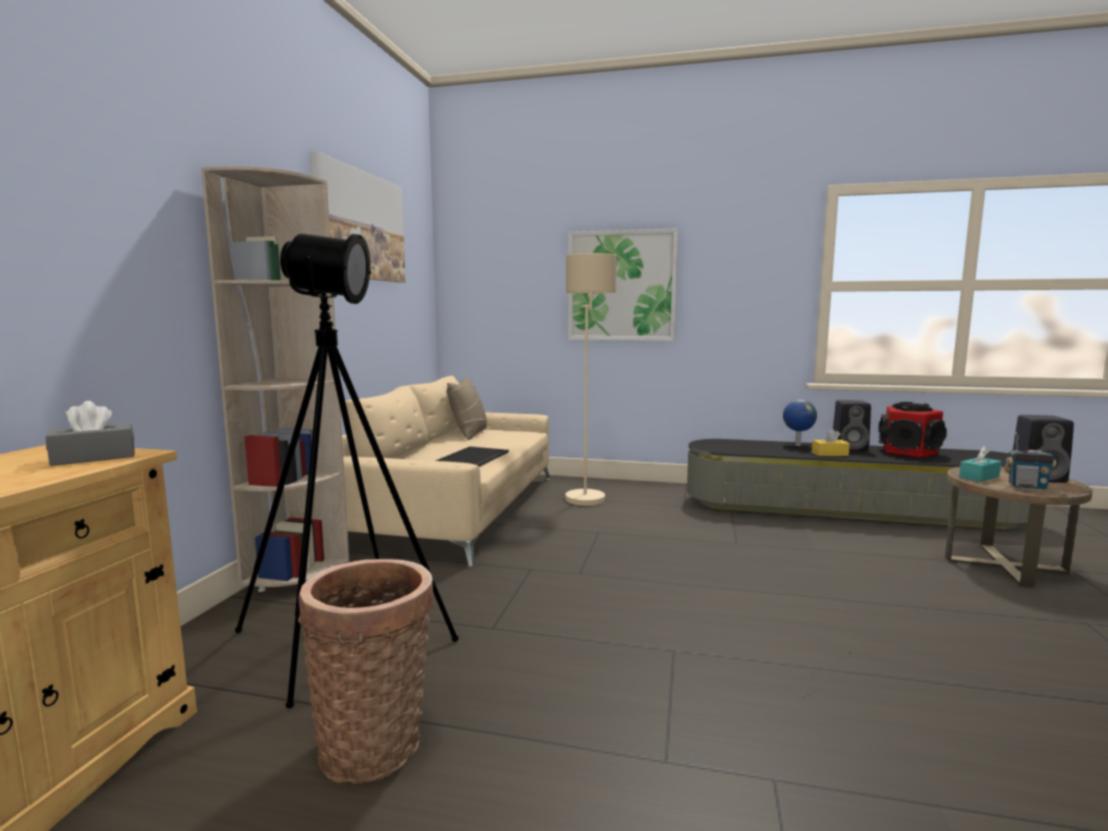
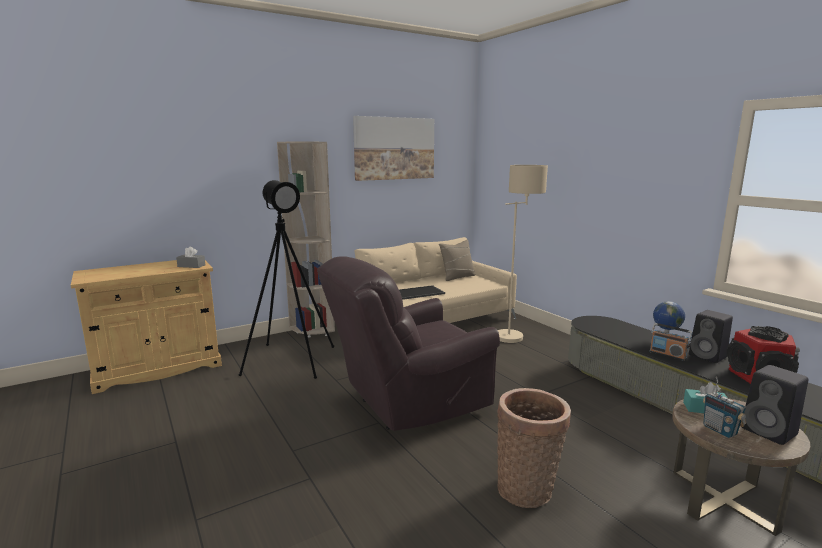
camera: 45 degrees right, 5 degrees up
(375, 743) = (239, 397): basket -> basket (528, 489)
(621, 286) = (573, 185): picture -> none
(652, 611) = (408, 404): none -> brown armchair
(829, 454) = (667, 355): yellow tissue box -> radio

